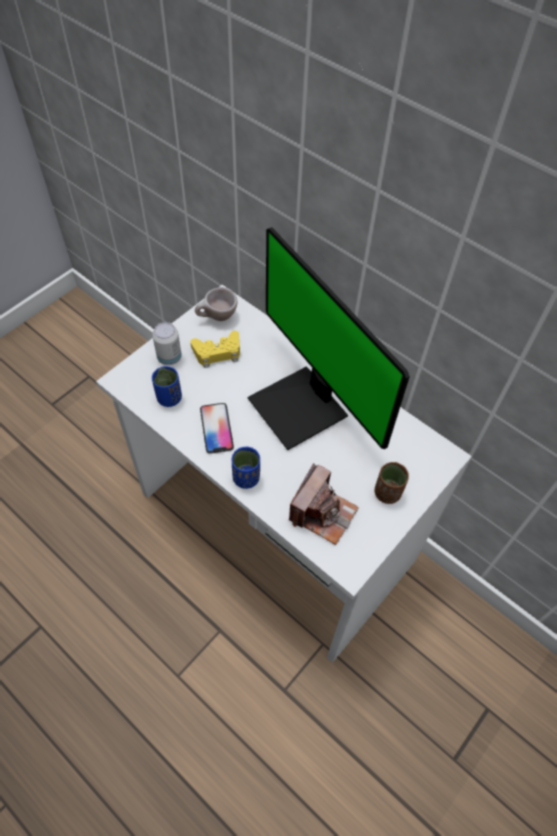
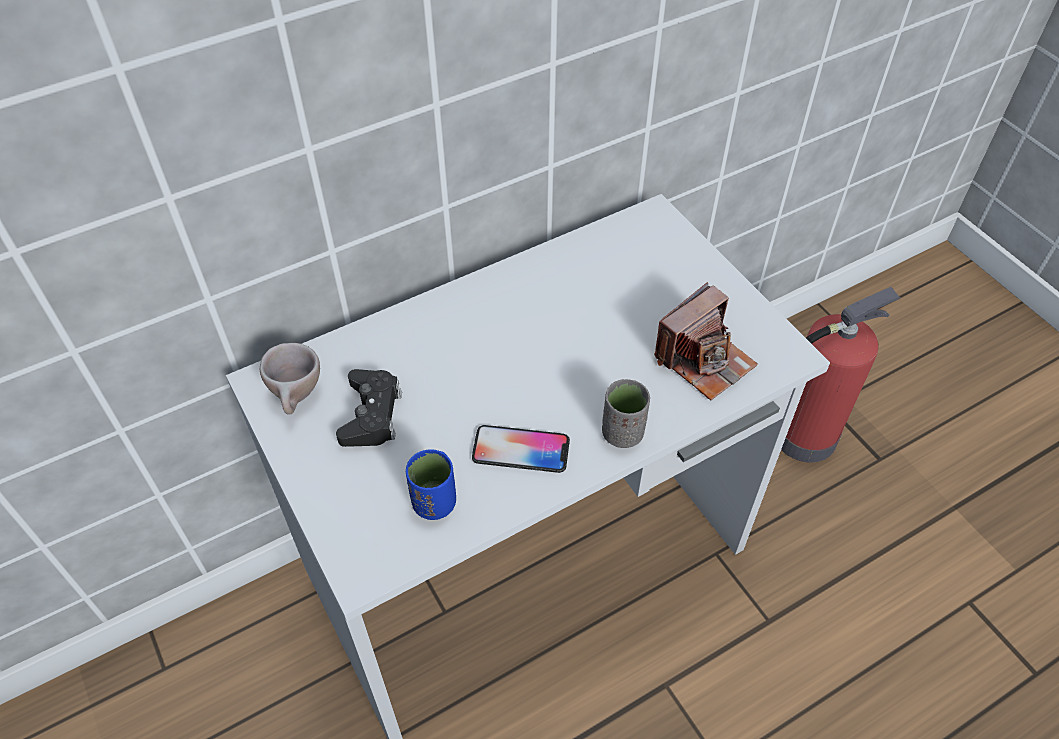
camera: 70 degrees left, 5 degrees down
(169, 357) = (348, 485): can -> none
(217, 352) = (371, 414): yellow game controller -> black game controller
(246, 478) = (622, 433): blue cup -> grey cup
(302, 407) = (523, 336): monitor -> none
(322, 513) = (704, 360): camera -> camera turned 90 degrees clockwise
(387, 493) = (692, 286): brown cup -> none
(447, 690) = (801, 437): none -> fire extinguisher

